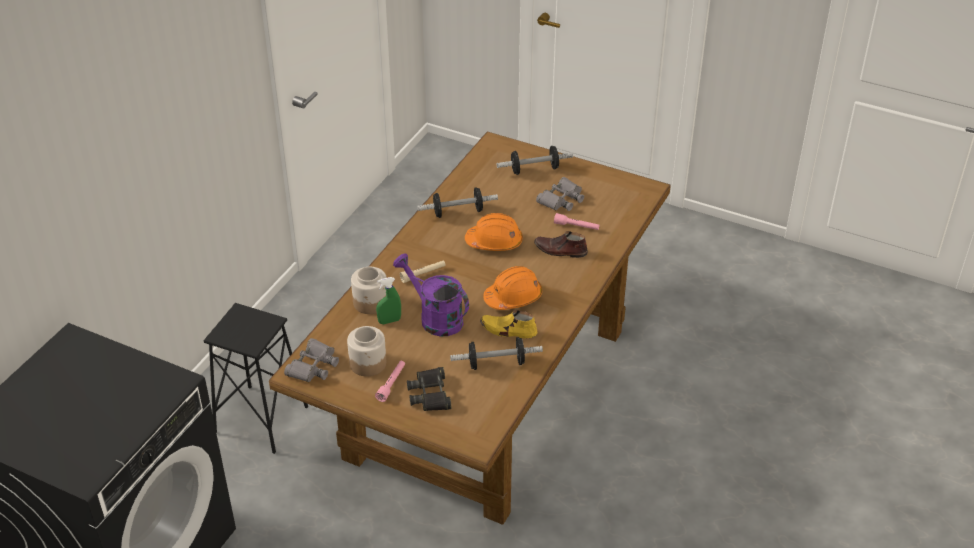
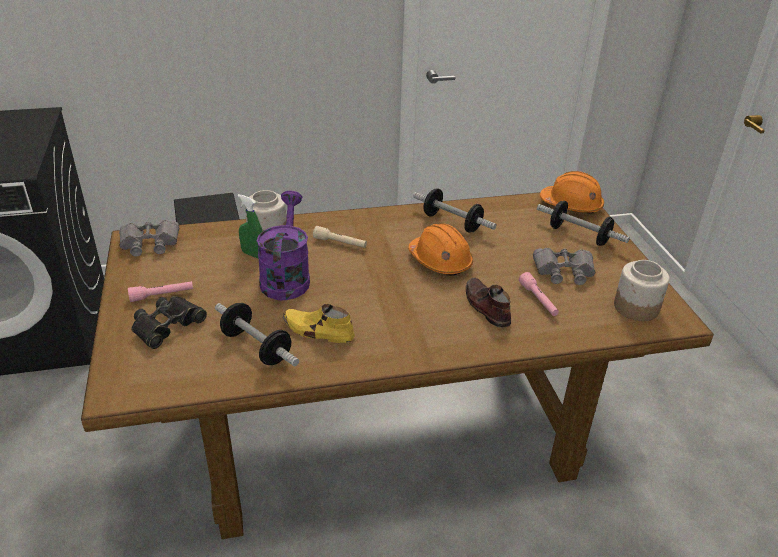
camera: 50 degrees right, 5 degrees down
(368, 363) = (180, 269): jar -> jar (637, 307)
(508, 330) = (318, 331): yellow shoe -> yellow shoe turned 45 degrees counterclockwise
(513, 297) = (373, 310): orange hard hat -> orange hard hat (571, 205)

